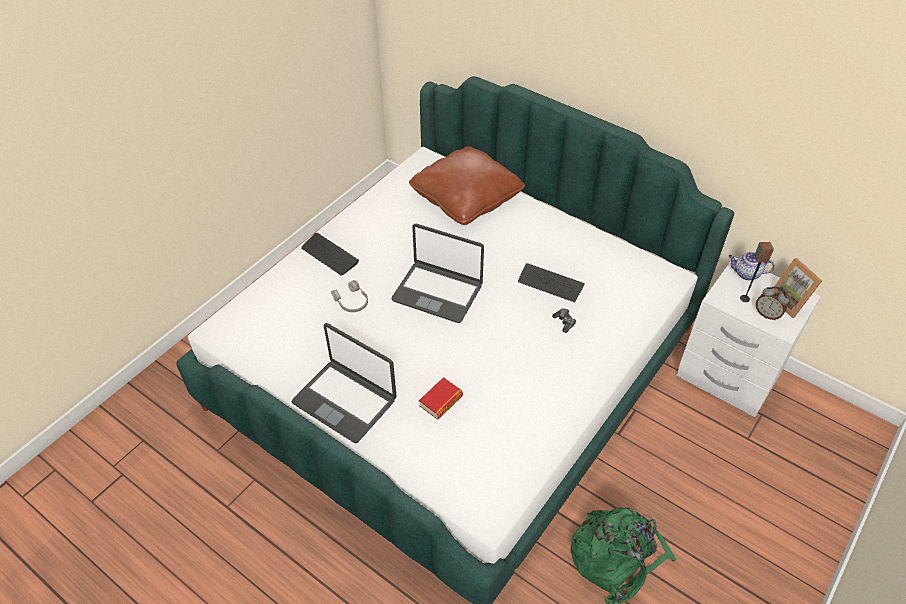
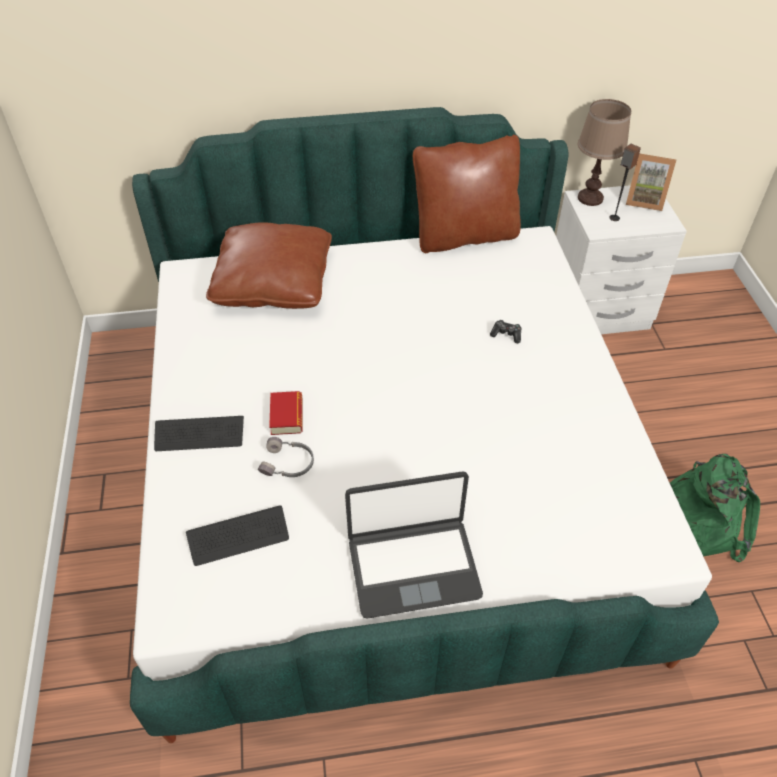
camera: 45 degrees left, 0 degrees up
(438, 292) = (363, 389): laptop -> none
(441, 401) = (500, 488): book -> book (287, 416)
(550, 283) = (452, 310): keyboard -> keyboard (238, 536)
(623, 243) = (464, 236): none -> brown pillow
(746, 273) = (590, 198): teapot -> brown table lamp
(767, 314) = (643, 219): alarm clock -> none

